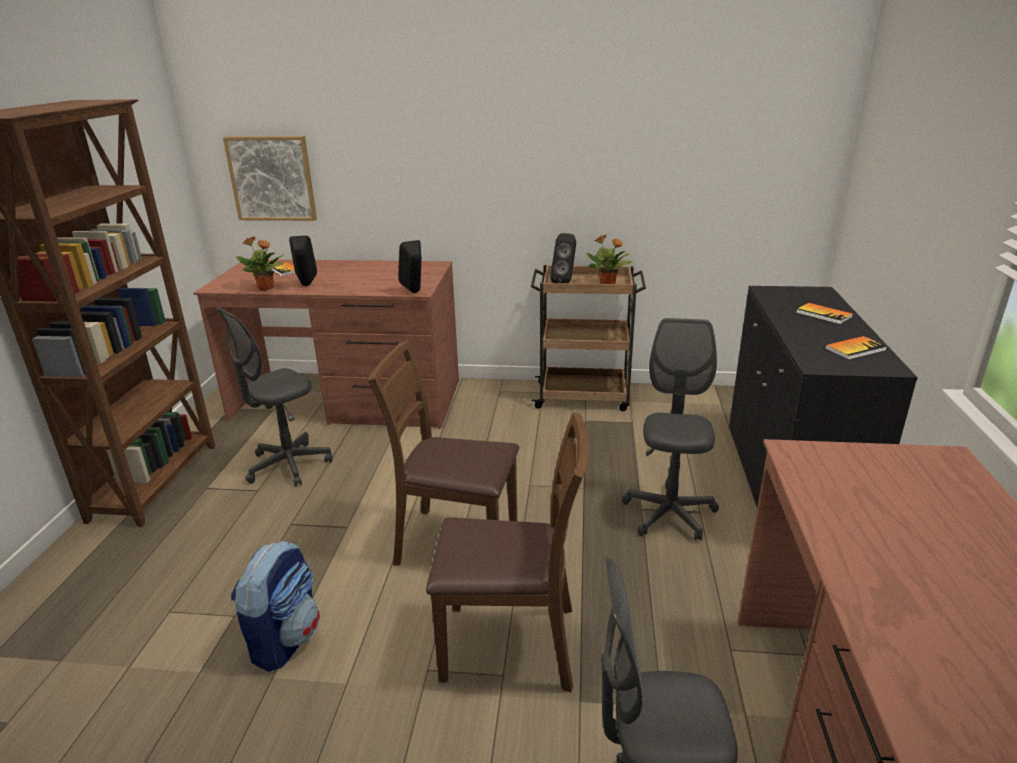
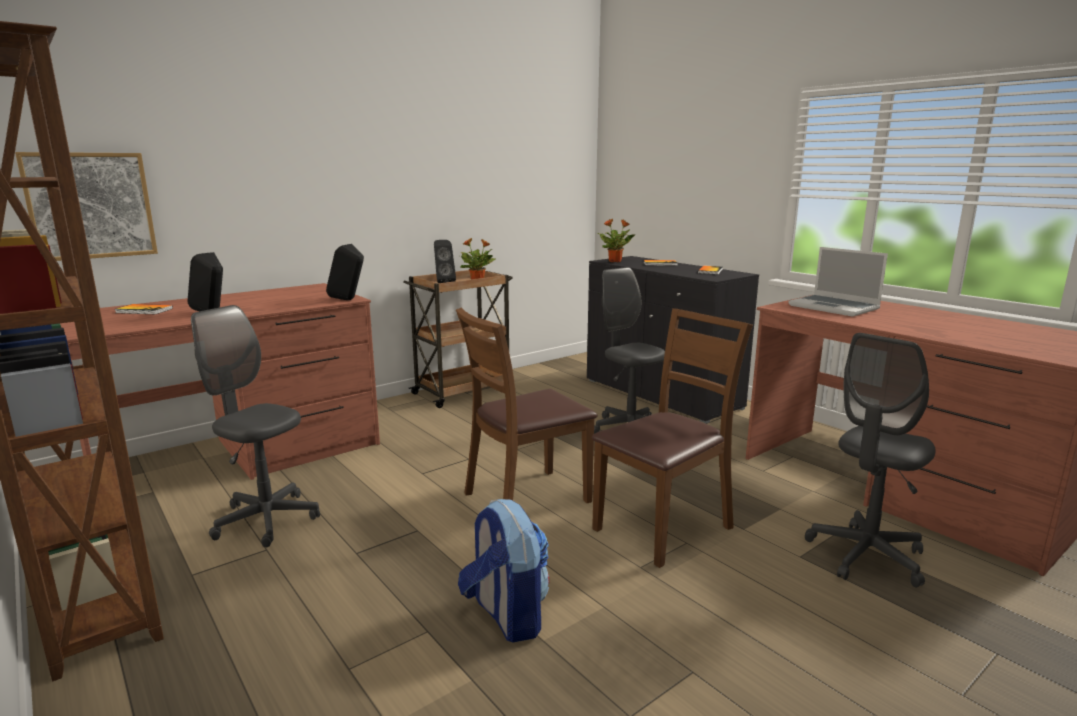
camera: 45 degrees left, 10 degrees down
(266, 288) = (164, 322): potted plant -> potted plant (615, 261)
(288, 465) = (266, 520): grey office chair -> grey office chair turned 120 degrees clockwise
(878, 485) = (835, 307): none -> laptop

